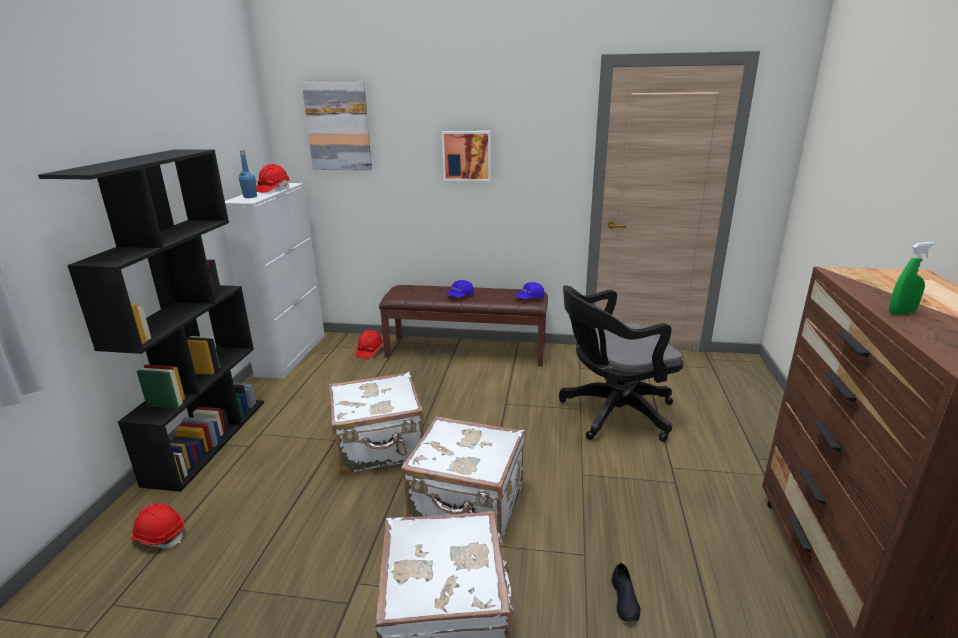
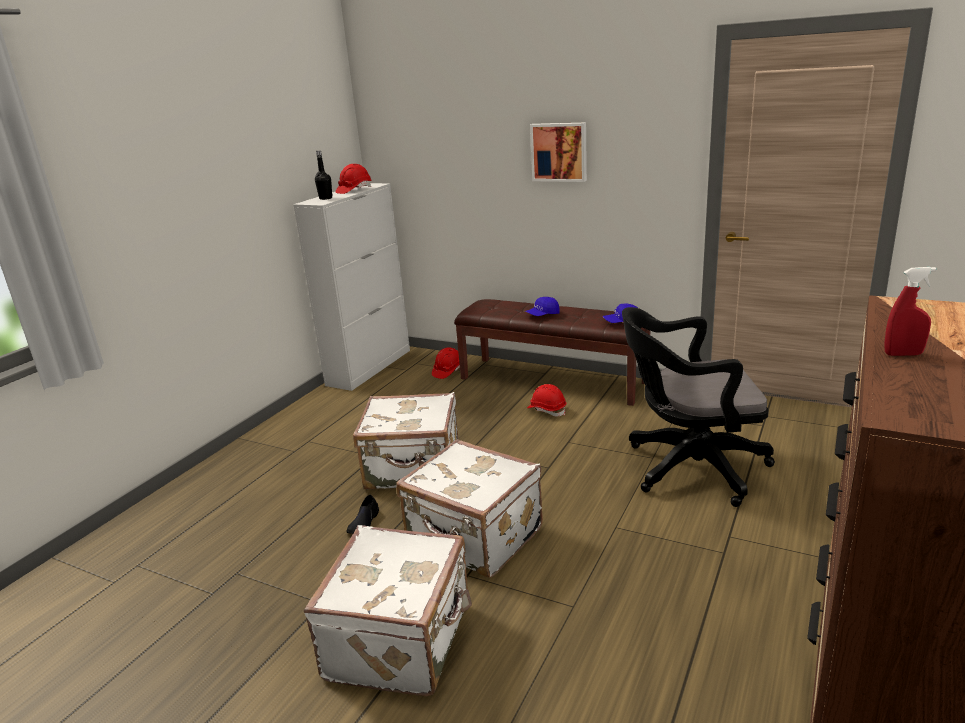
camera: 20 degrees right, 0 degrees up
(159, 536) = (191, 517): red hard hat -> red hard hat (547, 410)
(208, 439) = (261, 440): black bookcase -> none
(250, 197) = (325, 198): blue bottle -> black bottle
(338, 127) = (425, 122): picture -> none
(625, 599) = (593, 657): black shoe -> black shoe (364, 522)
(901, 312) = (903, 354): green spray bottle -> red spray bottle

